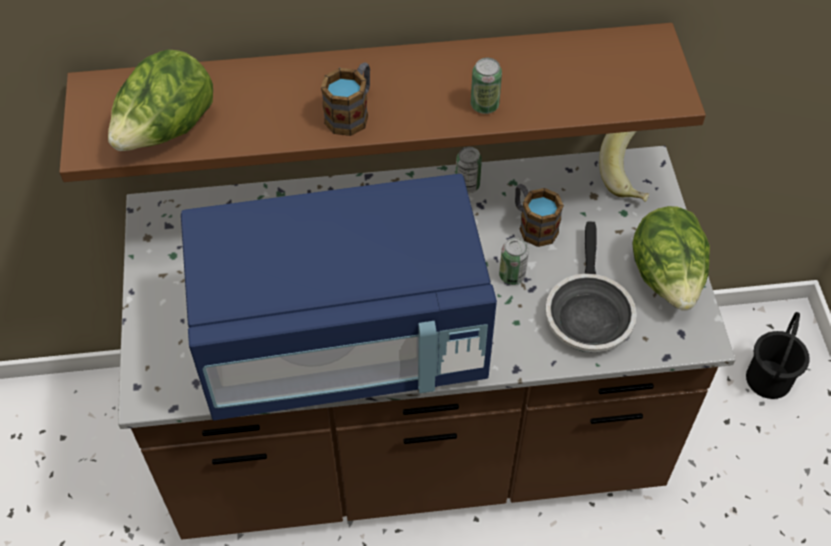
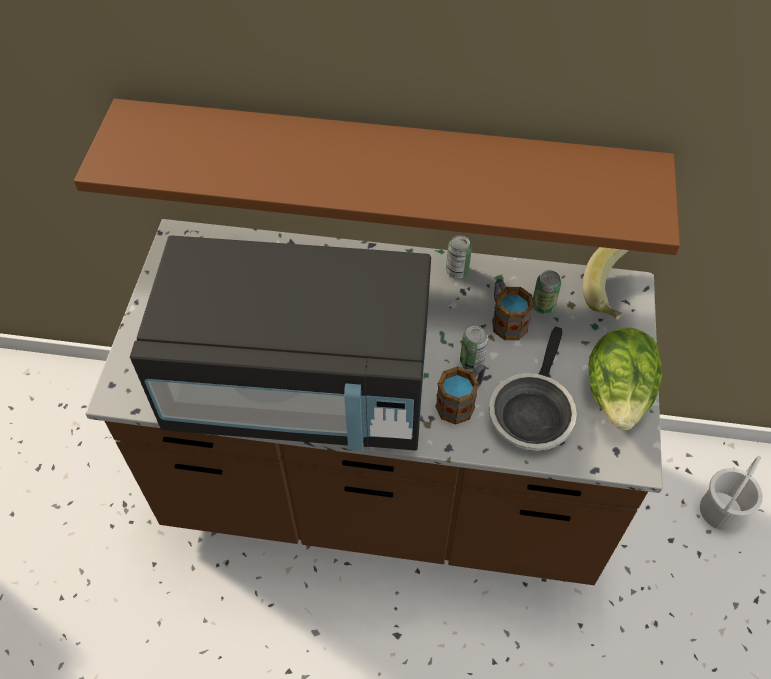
camera: 15 degrees right, 0 degrees up
(167, 131) = (176, 163): lettuce -> none
(344, 344) = (301, 389): blue microwave -> black microwave
(351, 113) = (343, 179): mug -> mug (461, 401)
(484, 105) = (468, 195): can -> can (543, 306)
(769, 379) = (722, 511): black bucket -> white bucket

